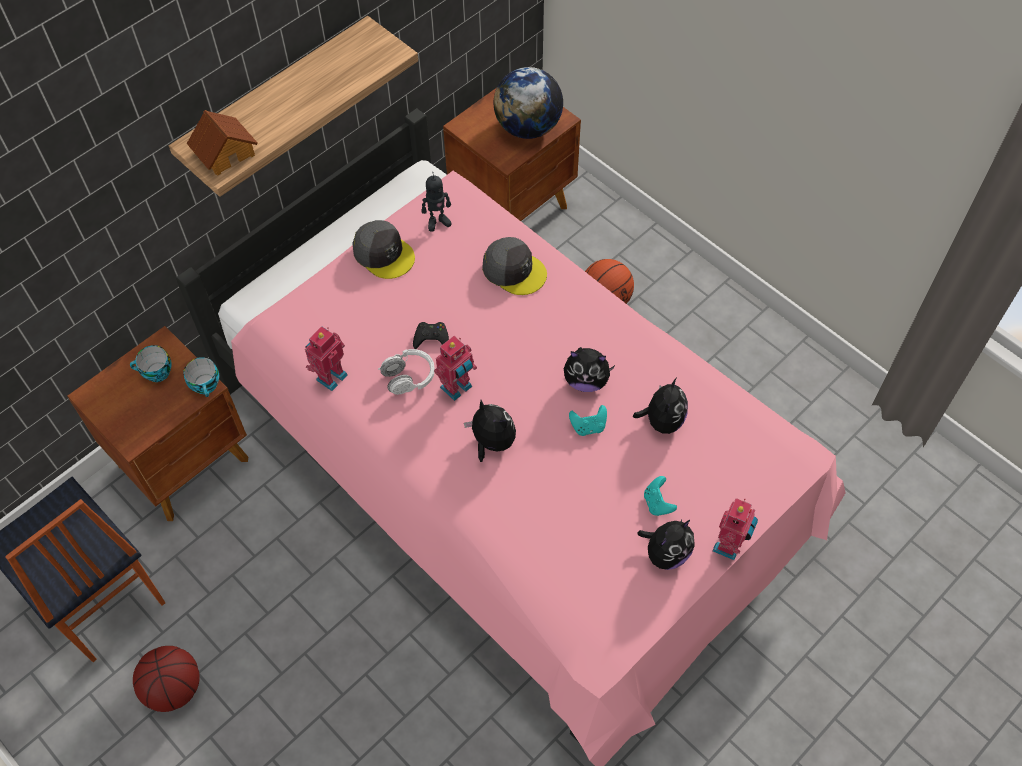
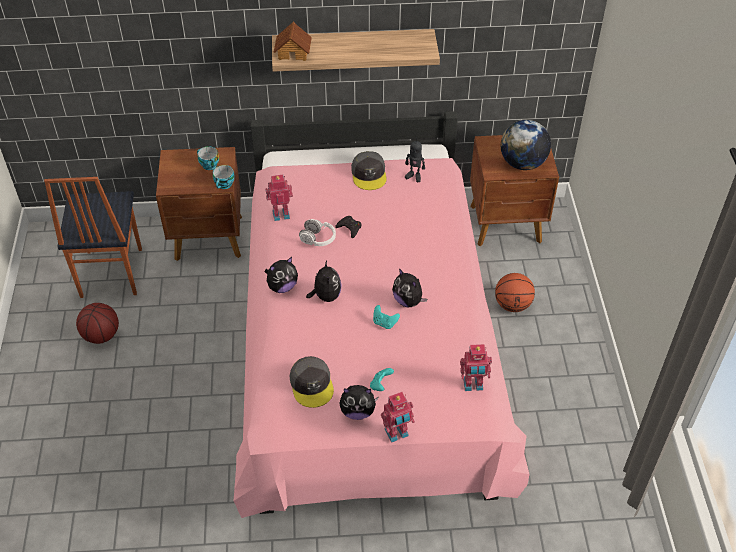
camera: 40 degrees right, 10 degrees down
(457, 388) = (336, 260): toy robot -> toy robot (473, 385)
(514, 270) = (429, 223): grey cap -> grey cap (312, 384)
(662, 421) = (429, 348): plush toy -> plush toy (282, 287)

